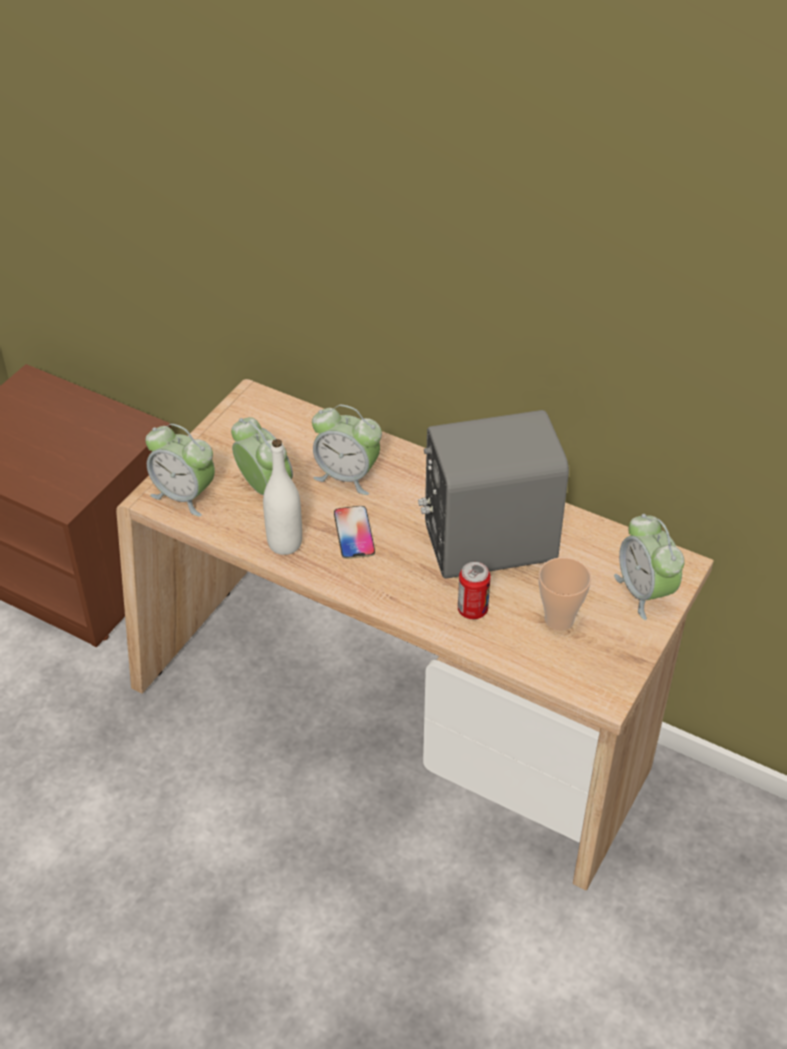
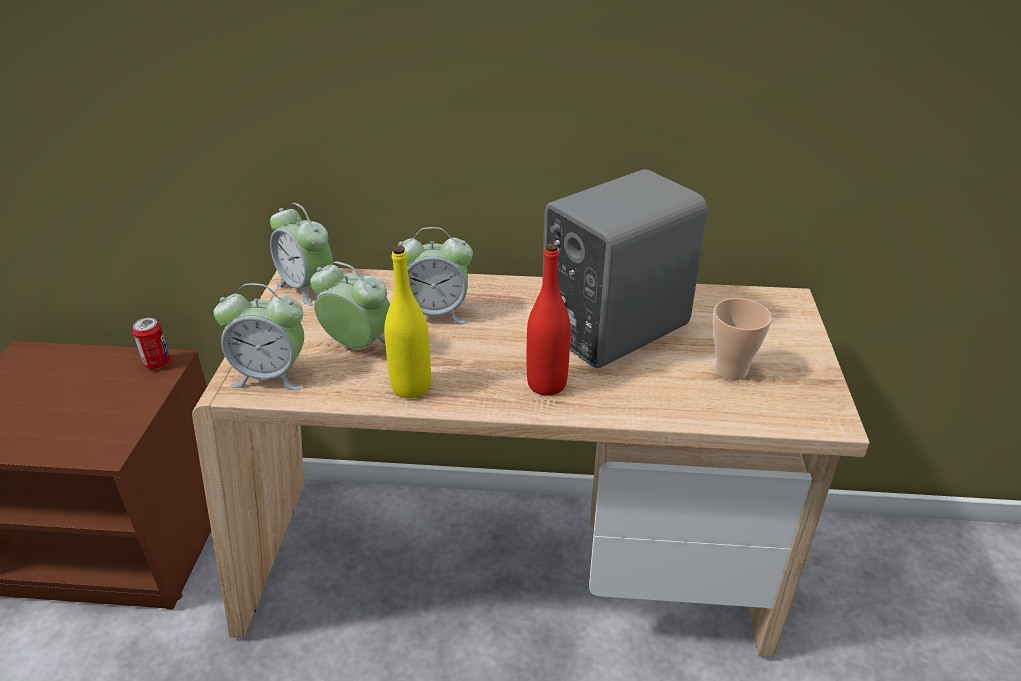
camera: 25 degrees left, 10 degrees down
(285, 543) = (411, 387): white bottle -> yellow bottle
(354, 533) = (477, 358): phone -> none
(393, 578) = (546, 384): none -> red bottle
(472, 610) = (645, 388): can -> can (157, 363)
(644, 592) = (781, 327): alarm clock -> alarm clock (306, 287)

